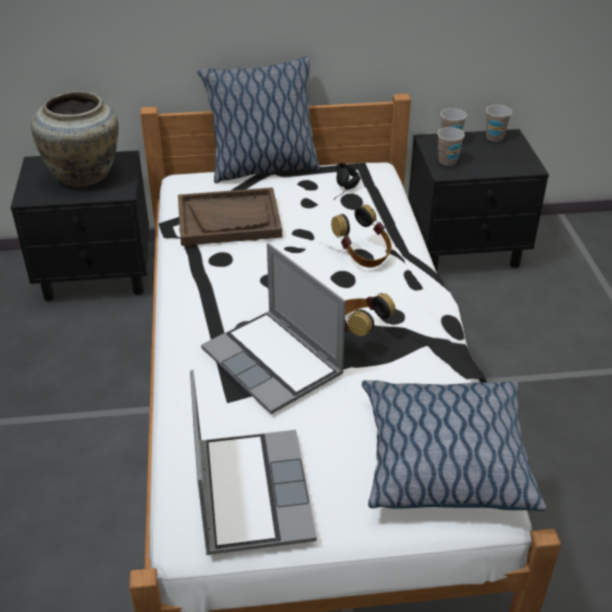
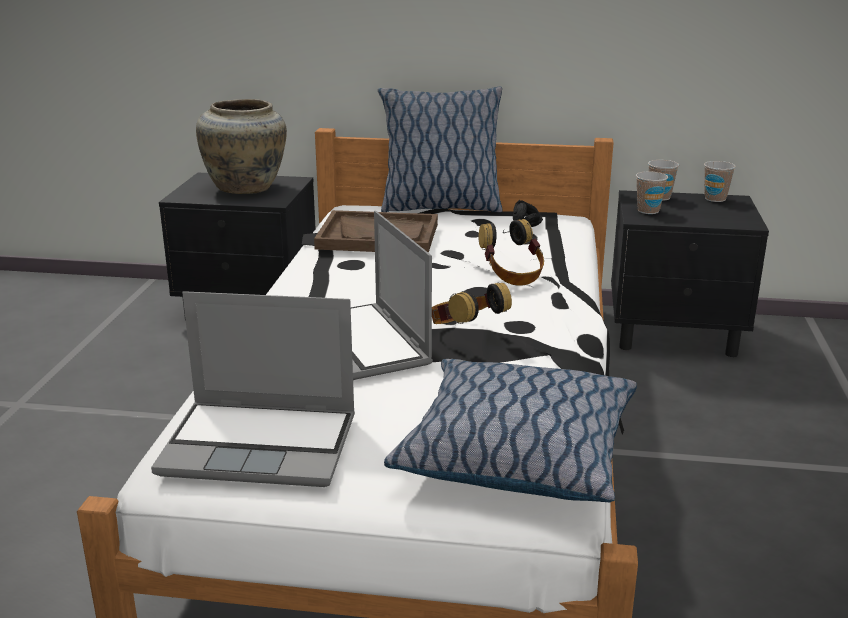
camera: 15 degrees right, 15 degrees down
(250, 491) = (263, 445): laptop -> laptop turned 90 degrees clockwise

